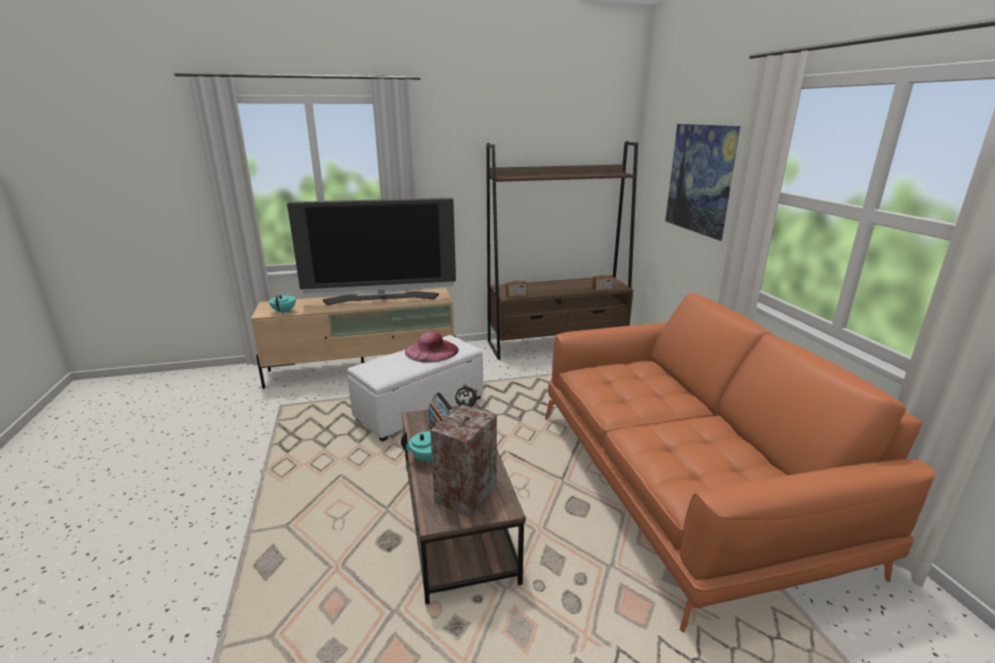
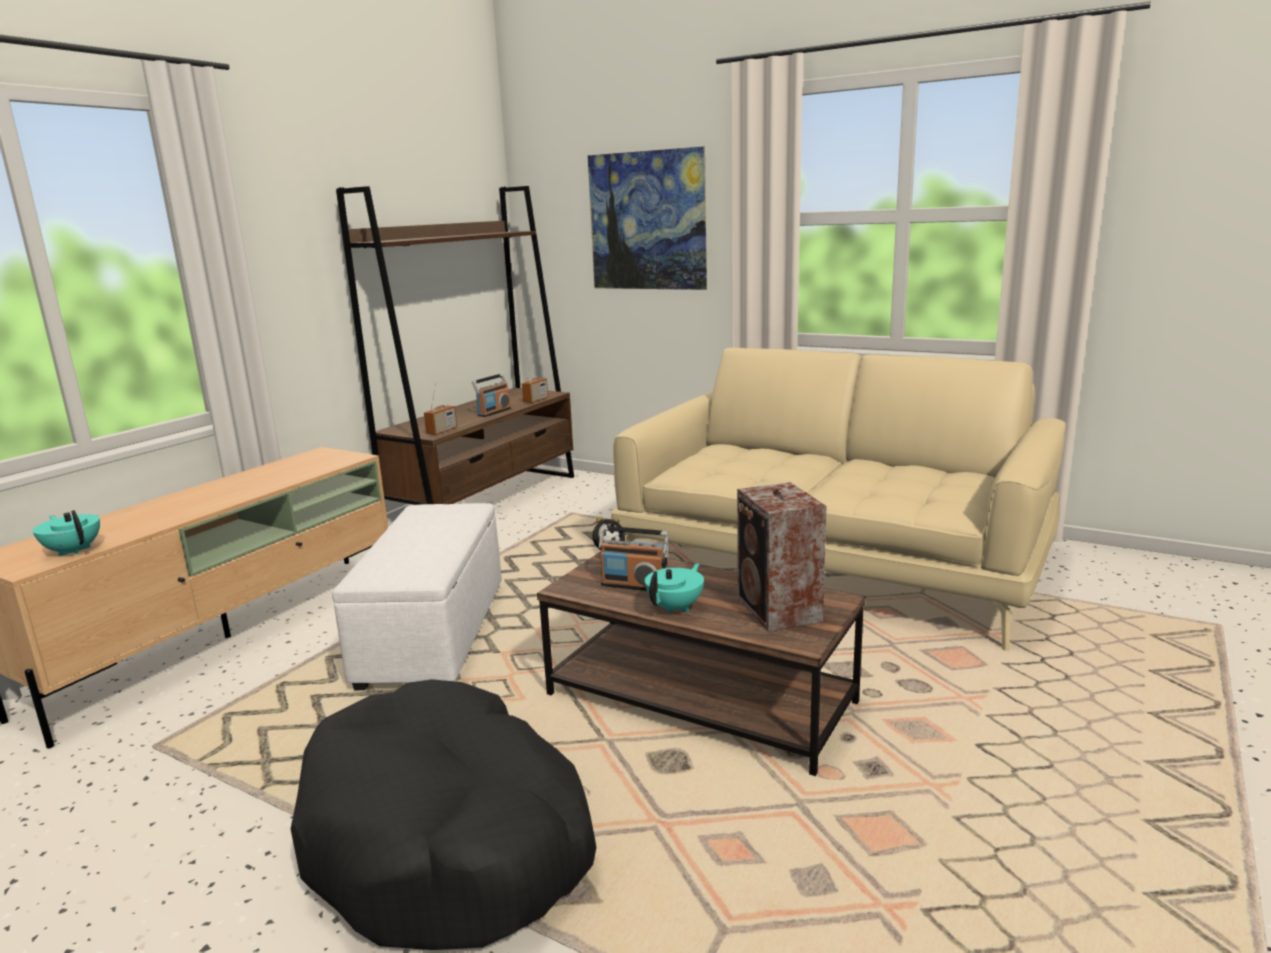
camera: 45 degrees left, 5 degrees down
(278, 510) = (449, 840): none -> black dog bed
(382, 298) = (242, 483): television -> none
(431, 350) = (430, 524): pink hat -> none
(564, 291) = (494, 412): none -> radio
(683, 485) = (833, 562): orange sofa -> beige sofa

